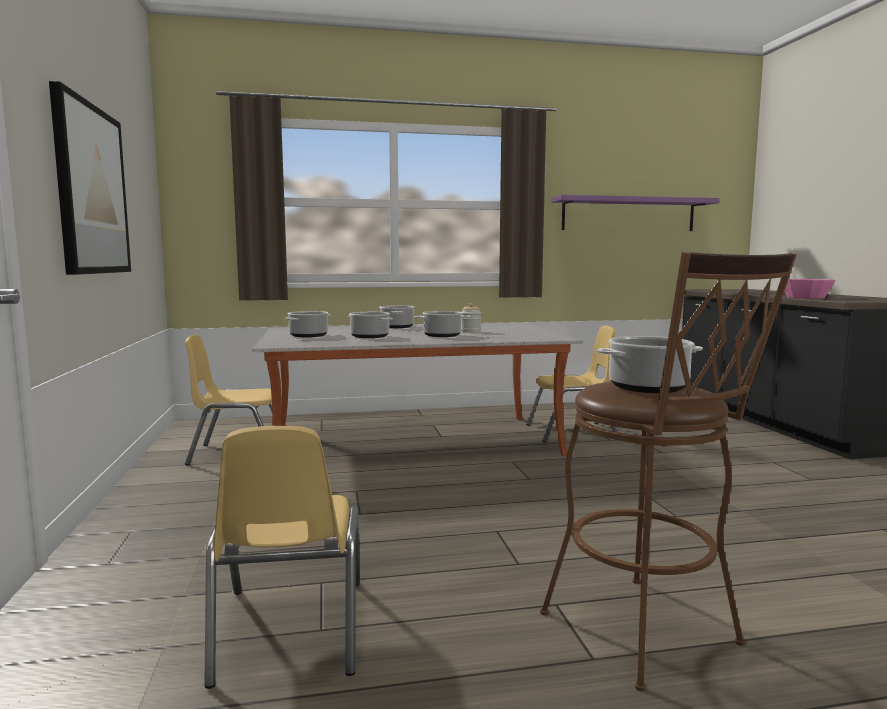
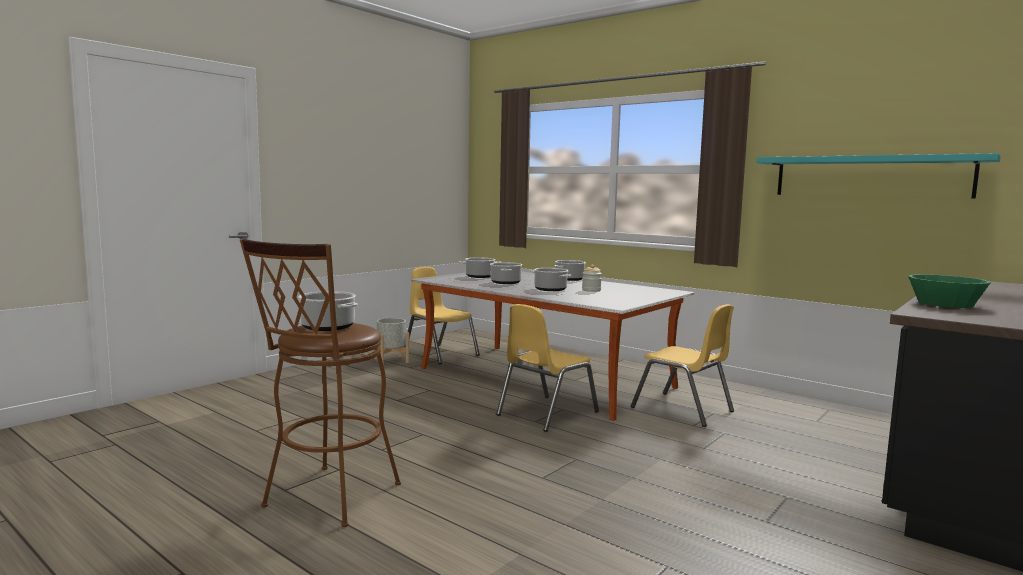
camera: 50 degrees right, 0 degrees up
(91, 190) = (353, 174): picture -> none
(203, 478) = (391, 360): none -> grey planter
(289, 630) = (249, 425): yellow chair -> yellow chair (546, 413)
(628, 214) = (870, 176): purple shelf -> turquoise shelf
(806, 297) = (945, 304): pink bowl -> green bowl

